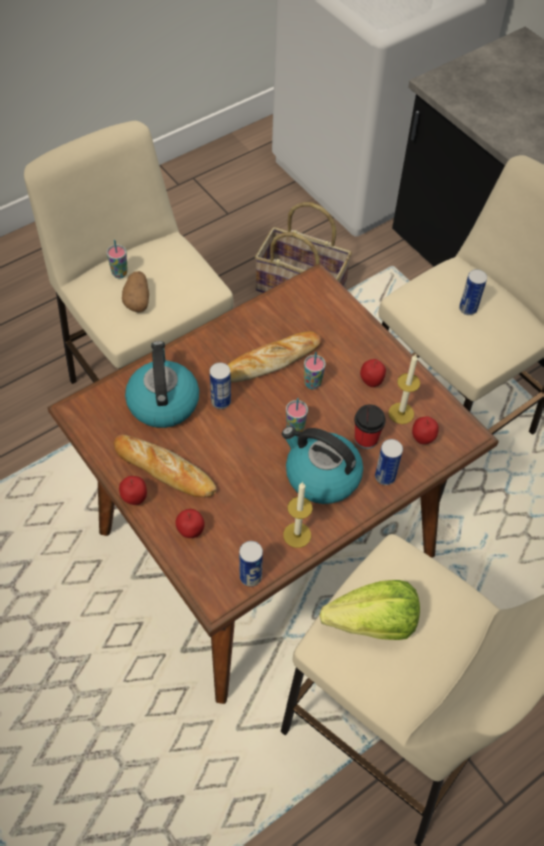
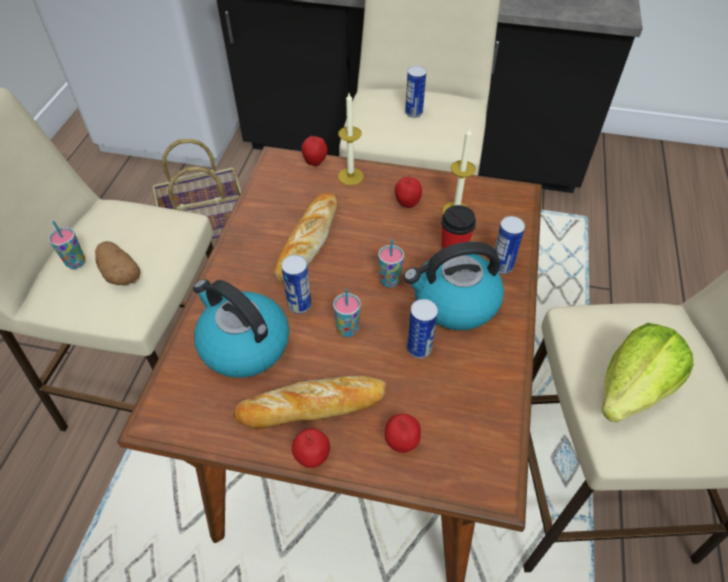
camera: 40 degrees left, 5 degrees down
(250, 577) = (499, 438): can -> can (419, 348)
(297, 535) = (493, 367): candle -> candle (350, 176)
(312, 383) = (362, 236): cup -> cup (347, 329)
(422, 439) = (493, 219): apple -> apple (315, 163)

